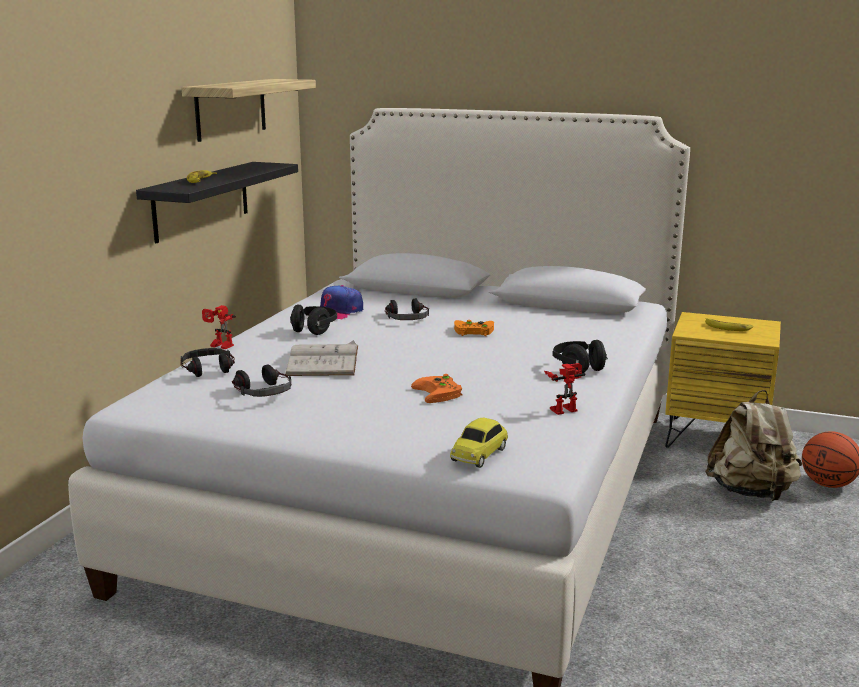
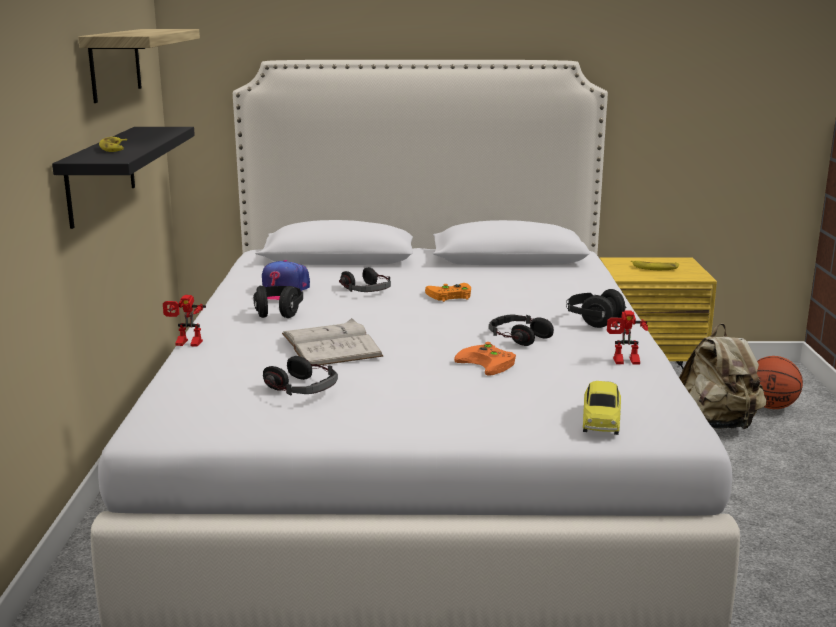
camera: 20 degrees left, 0 degrees up
(207, 369) = (204, 371): headphones -> headphones (519, 337)
(563, 408) = (625, 362): toy robot -> toy robot turned 135 degrees counterclockwise

